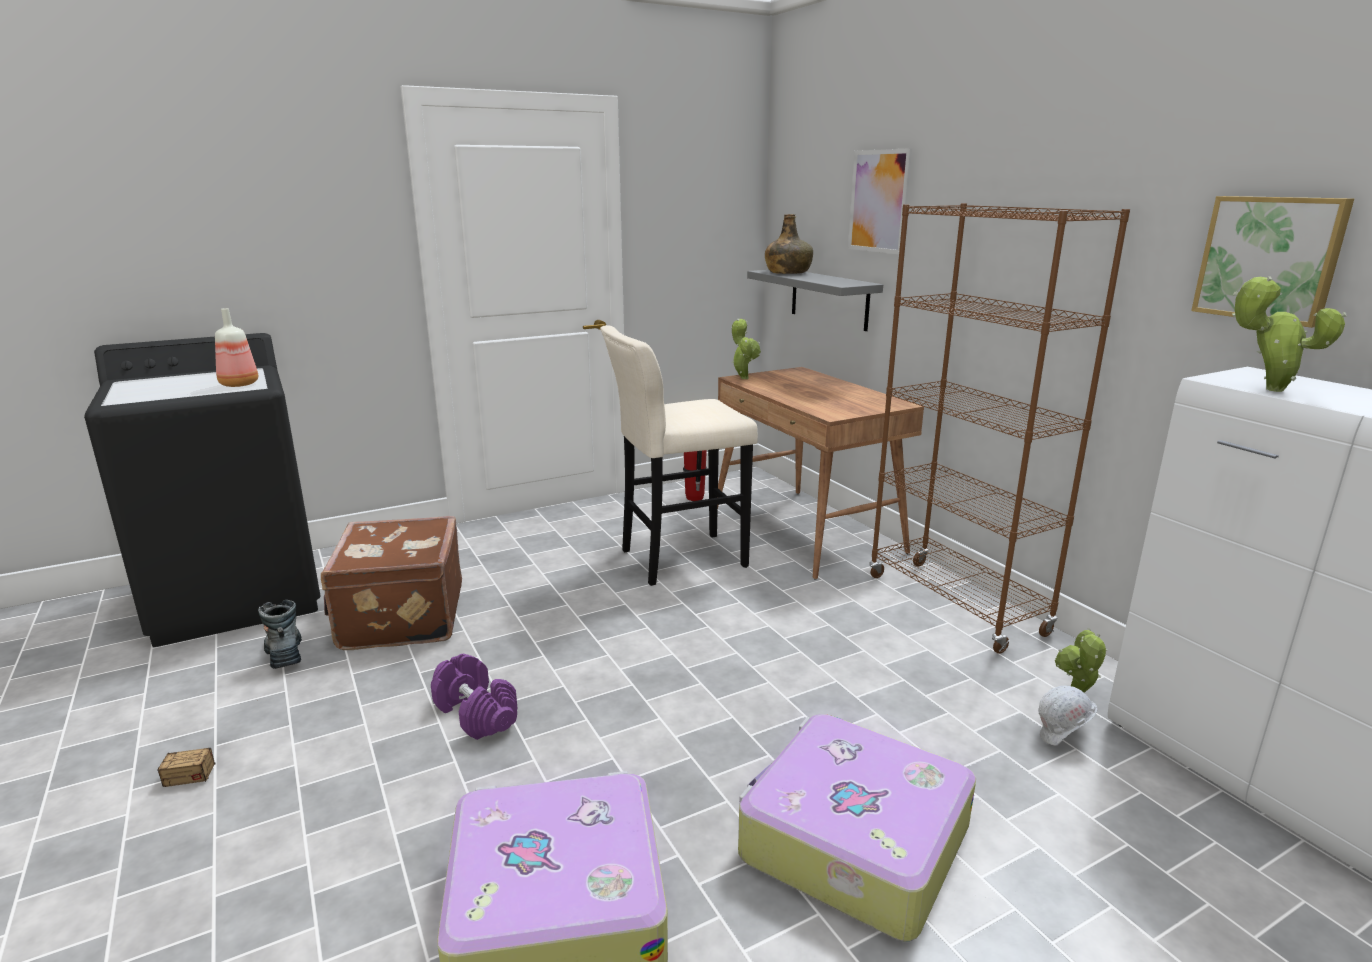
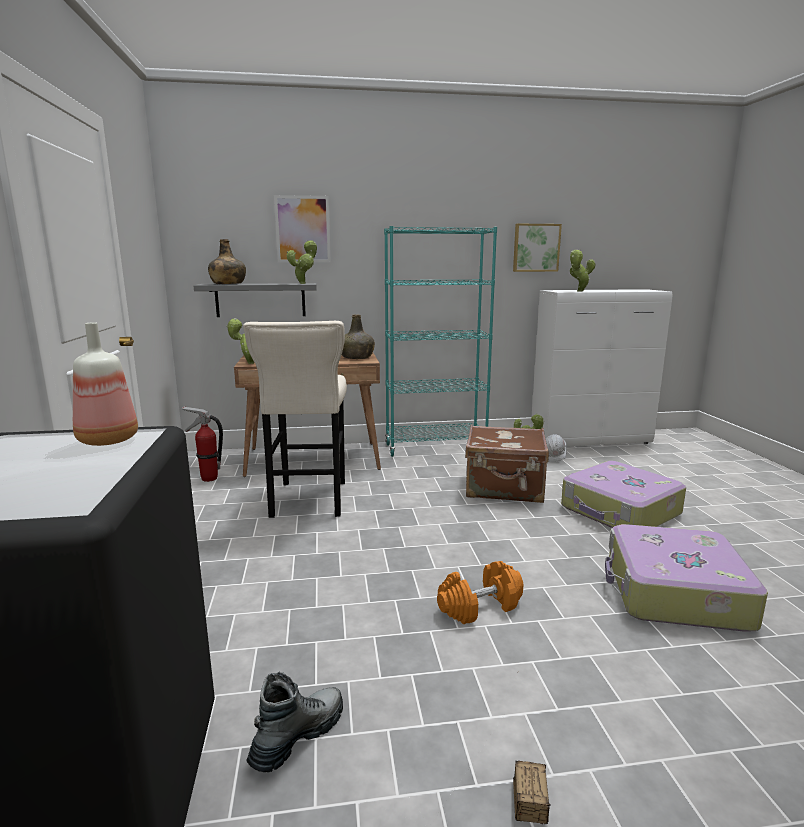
camera: 70 degrees left, 5 degrees down
(285, 652) = (298, 736): boot -> boot turned 135 degrees clockwise
(400, 617) = (286, 642): brown suitcase -> brown suitcase (504, 489)
(476, 713) = (480, 606): purple dumbbell -> orange dumbbell
(846, 283) = (304, 283): none -> potted plant
(852, 407) = (357, 357): none -> green bottle
(955, 605) = (435, 448): brown bookcase -> turquoise bookcase

